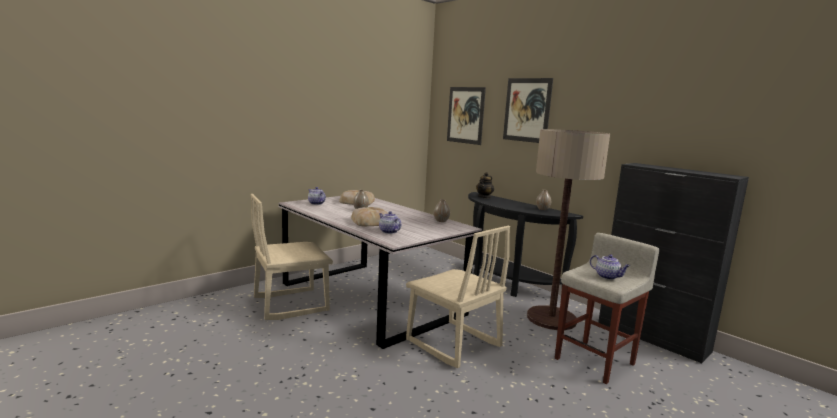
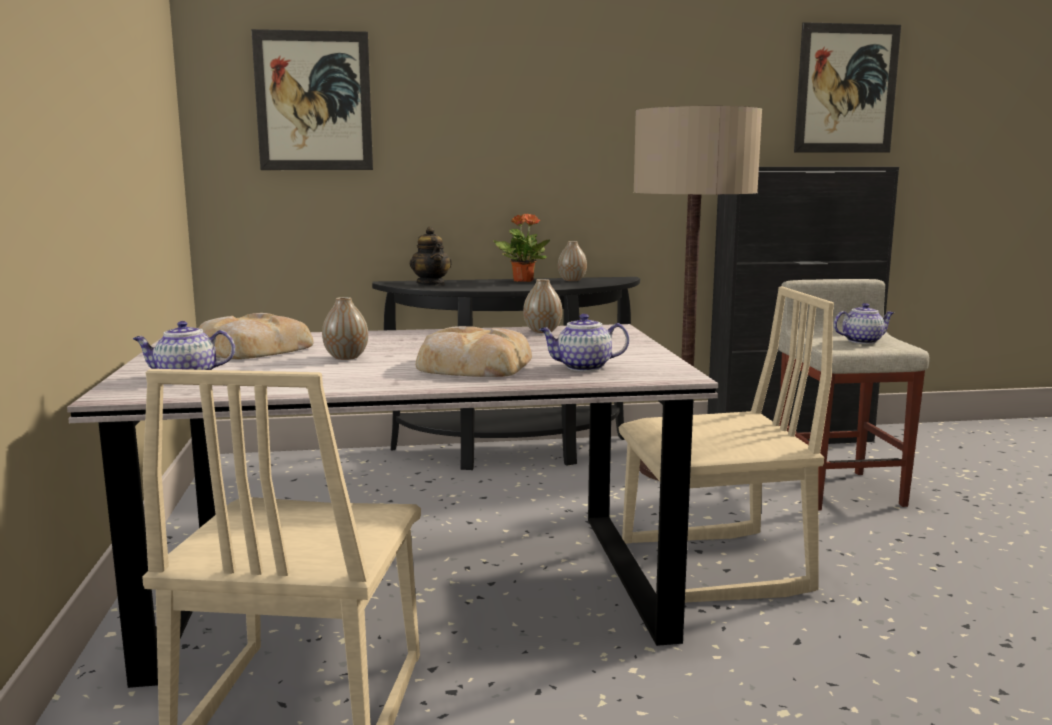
camera: 55 degrees left, 0 degrees up
(523, 204) = (523, 280): none -> potted plant
(527, 110) = (488, 83): picture -> picture (846, 89)

